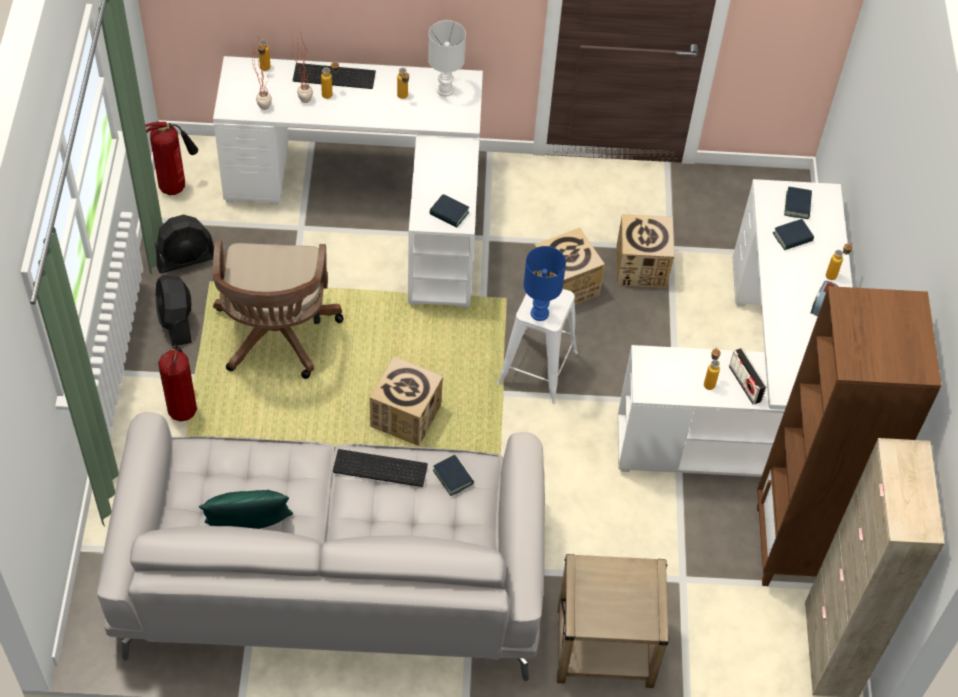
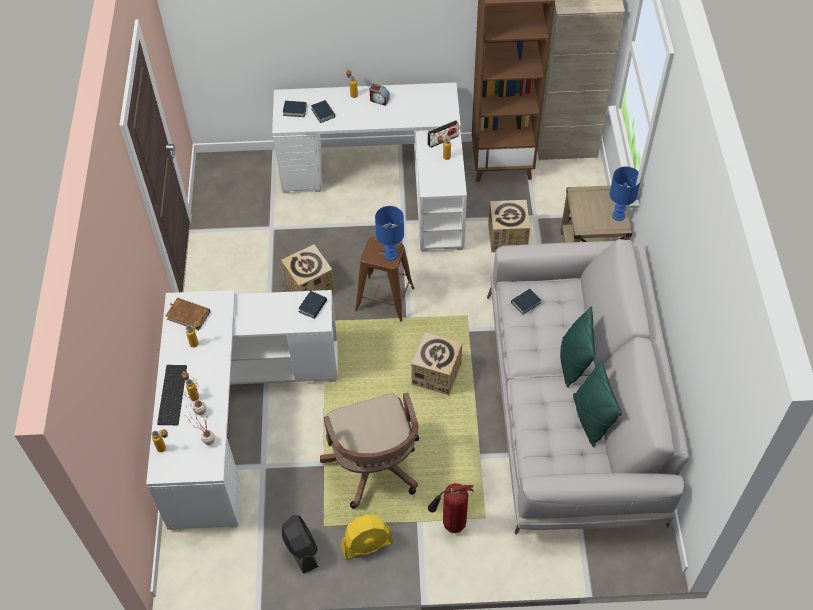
camera: 90 degrees left, 0 degrees up
(176, 187) = (220, 571): fire extinguisher -> none
(176, 322) = (367, 544): black fan -> yellow fan
(276, 337) = (375, 468): brown office chair -> brown office chair turned 75 degrees clockwise
(345, 522) = (573, 362): none -> green pillow
(379, 469) = (527, 346): keyboard -> none
(445, 90) = (188, 315): white table lamp -> brown book
(537, 368) = (385, 299): white stool -> brown stool
(602, 622) = (618, 215): none -> blue table lamp
(641, 266) = (289, 243): cardboard box -> cardboard box (507, 237)

